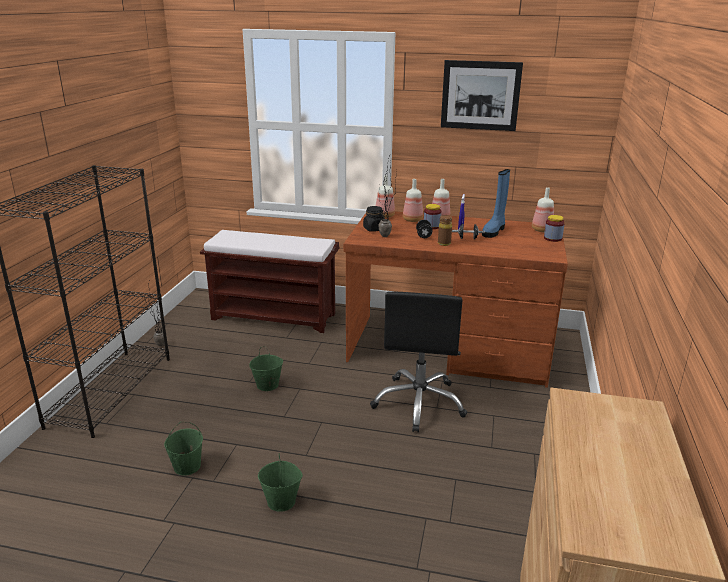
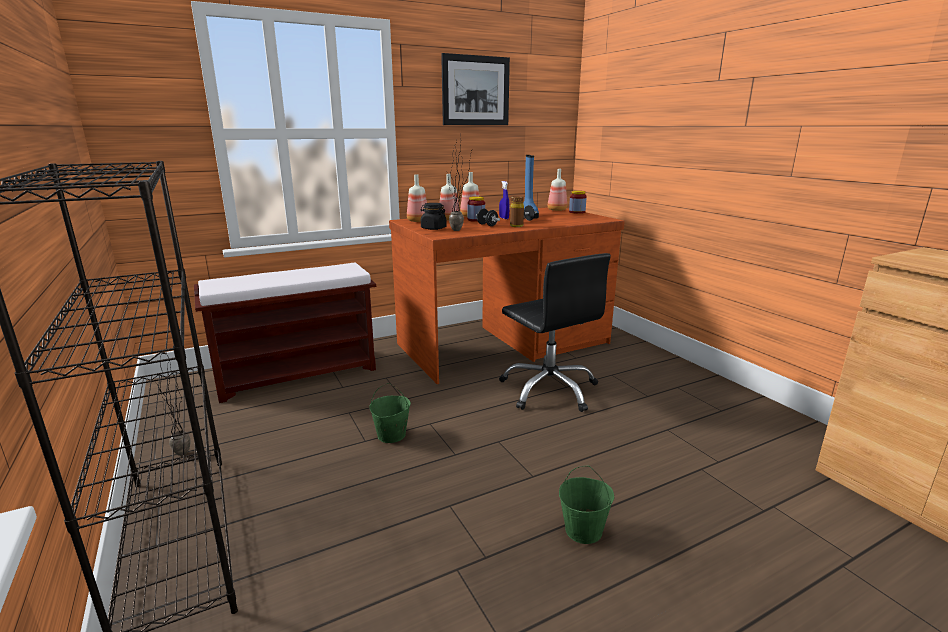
camera: 40 degrees left, 5 degrees down
(187, 466) = (431, 562): green bucket -> none

